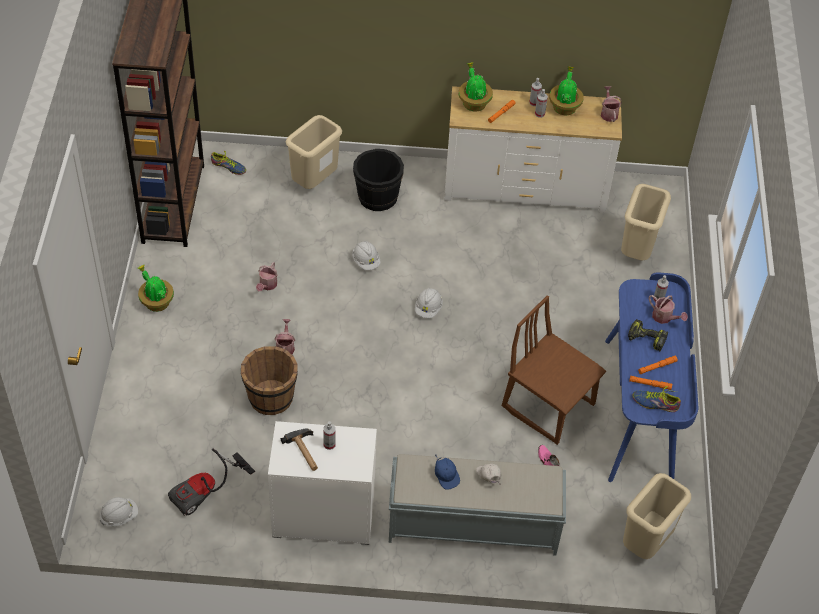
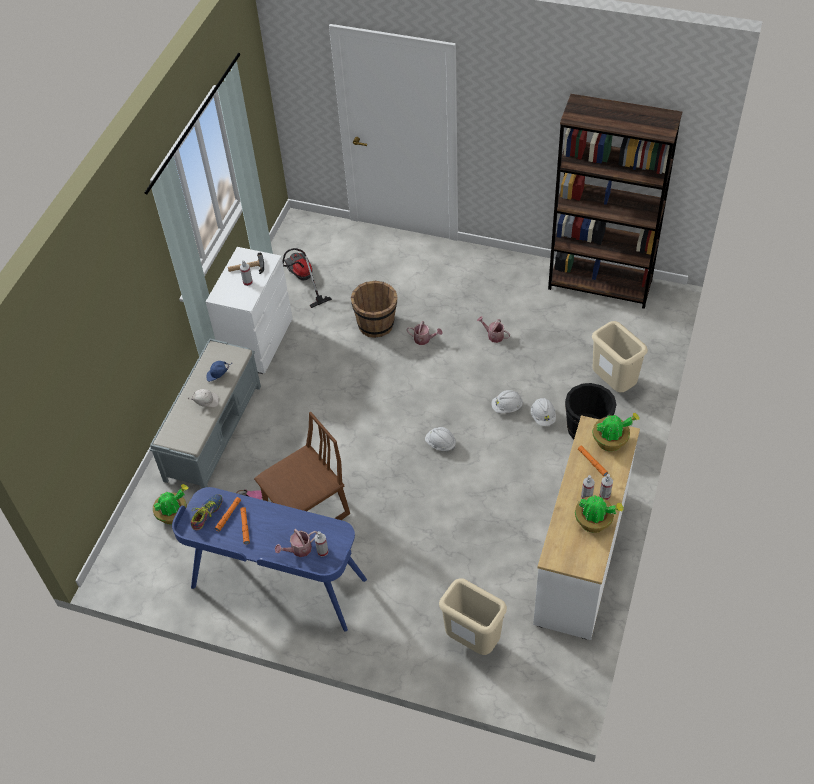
camera: 110 degrees right, 0 degrees up
(119, 516) = (300, 234): white hard hat -> white hard hat (543, 417)
(156, 302) = (491, 266): potted plant -> potted plant (174, 514)
(228, 167) = (641, 325): shoe -> none
(608, 113) = (578, 563): watering can -> none
(645, 339) = (278, 526): power drill -> none
(646, 544) = (145, 549): beige trash can -> none

